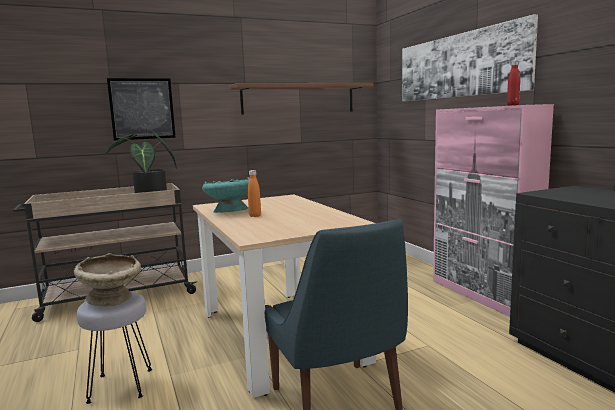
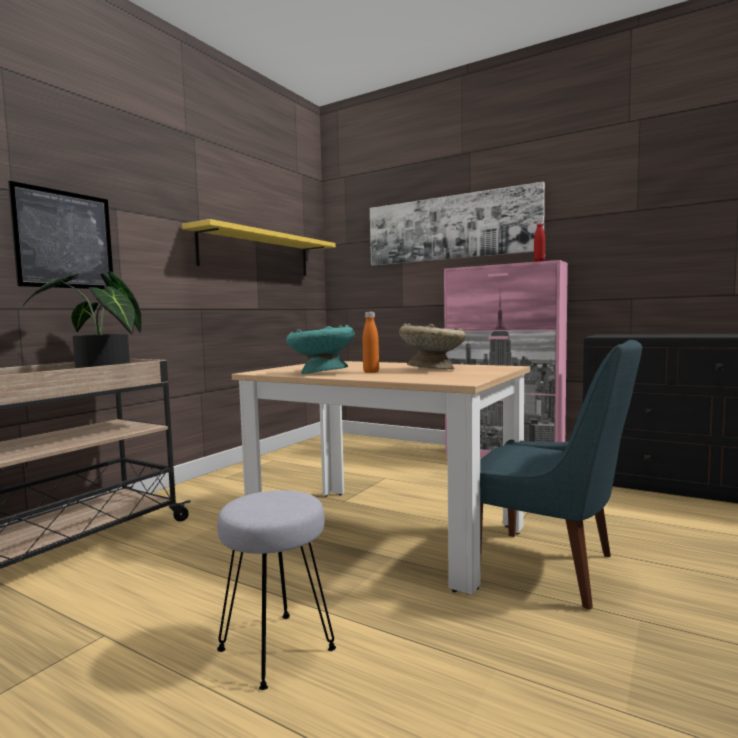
camera: 35 degrees left, 5 degrees down
(112, 299) = (269, 501): beige bowl -> beige bowl (432, 369)
(298, 99) = (256, 253): brown shelf -> yellow shelf

